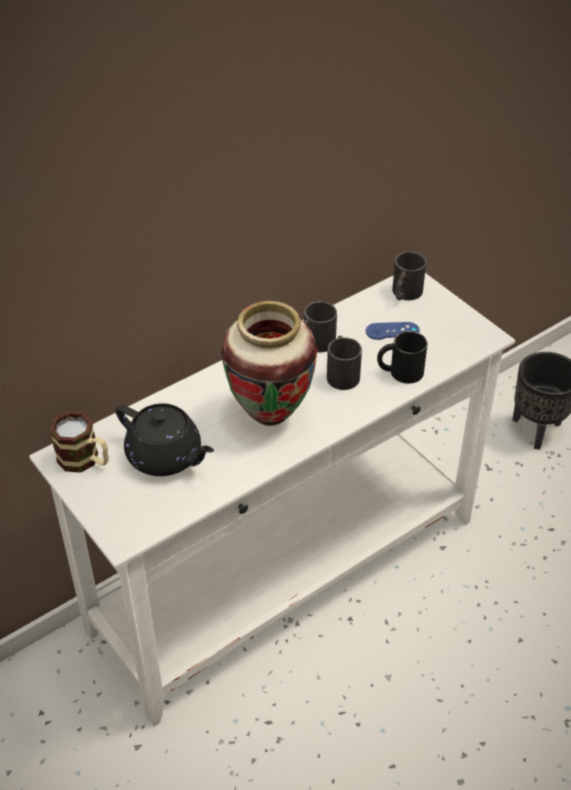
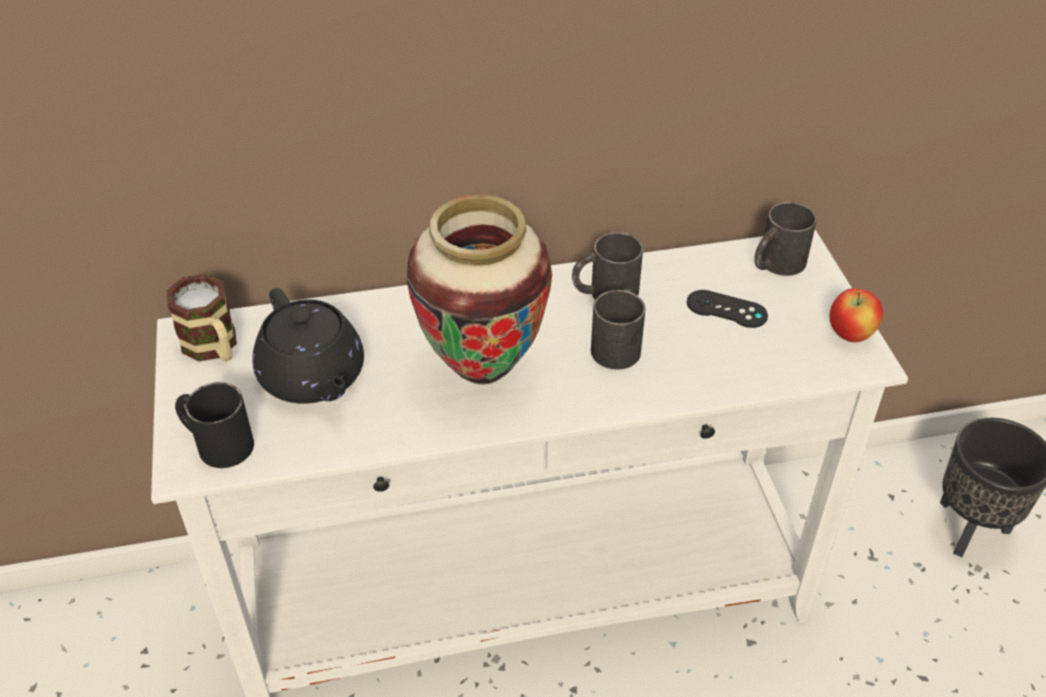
camera: 25 degrees right, 0 degrees up
(392, 331) = (726, 309): blue game controller -> black game controller
(399, 372) = (702, 368): black mug -> black mug (216, 443)
(471, 324) = (850, 335): none -> apple

